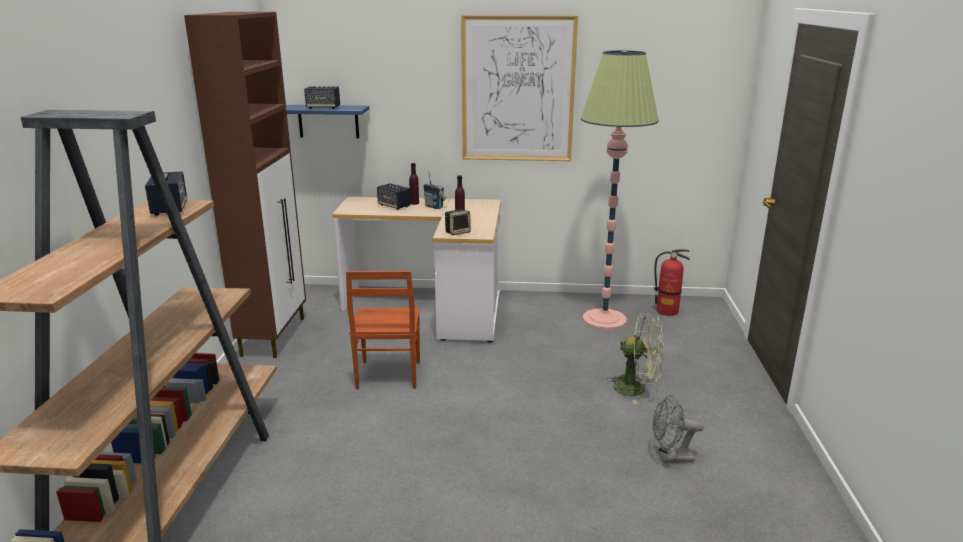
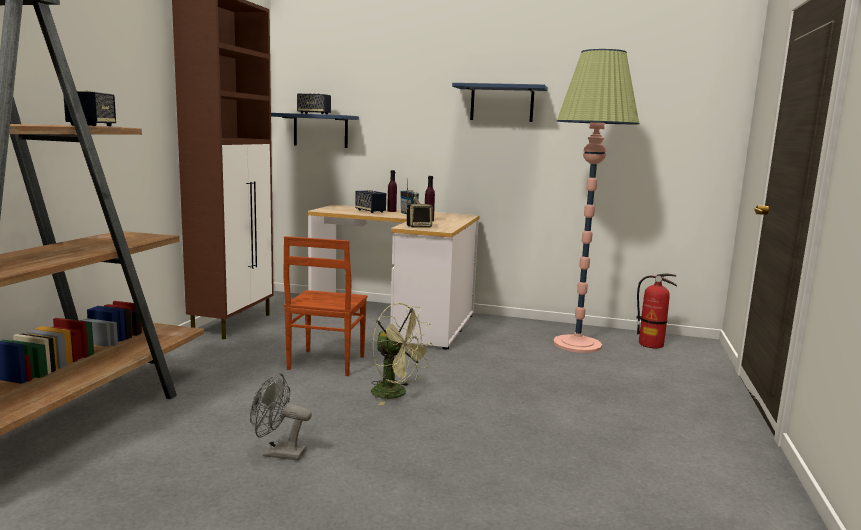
camera: 10 degrees right, 10 degrees down
(518, 90) = (502, 103): picture -> blue shelf
(636, 389) = (592, 403): green fan -> green fan (396, 394)
(670, 457) = (611, 468): grey fan -> grey fan (278, 453)

